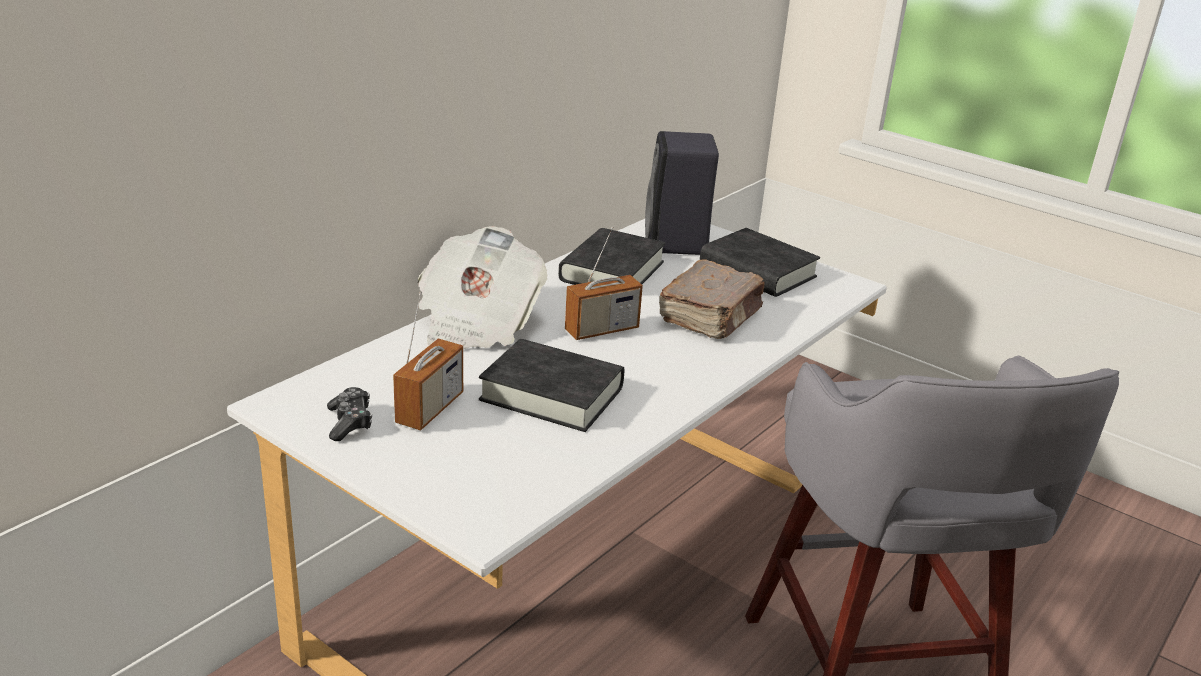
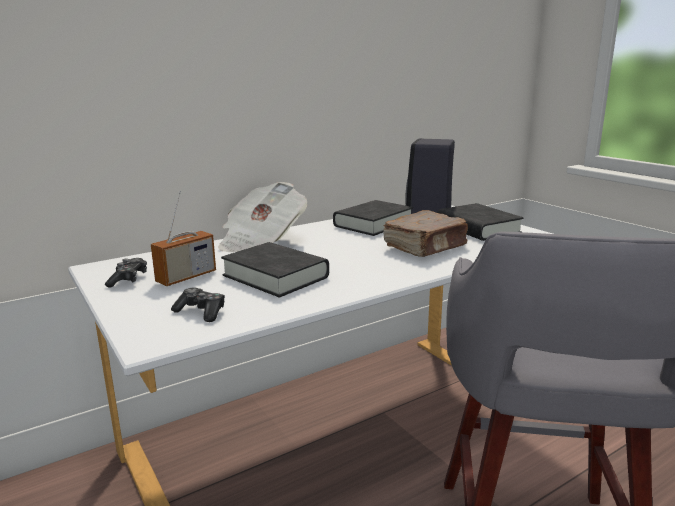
camera: 20 degrees right, 10 degrees down
(505, 469) = (201, 312): none -> game controller
(602, 330) = (341, 249): radio -> none

